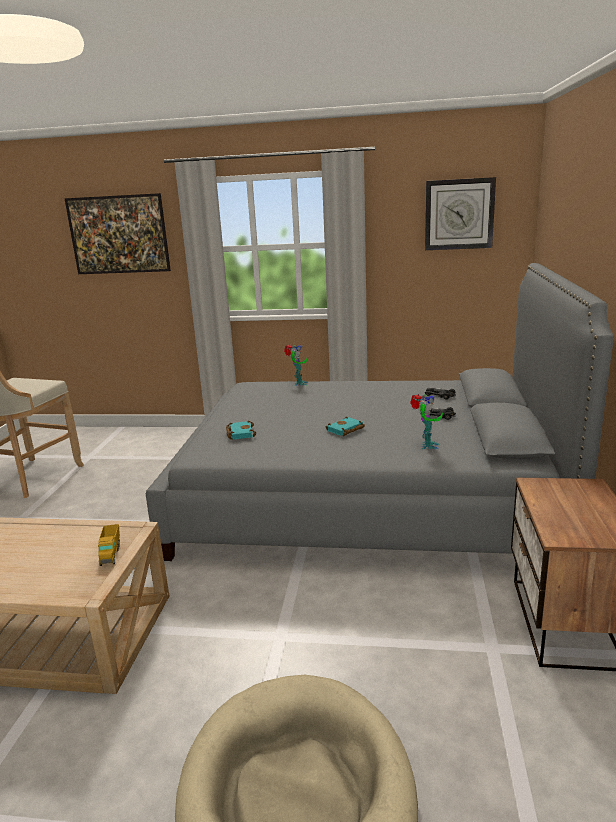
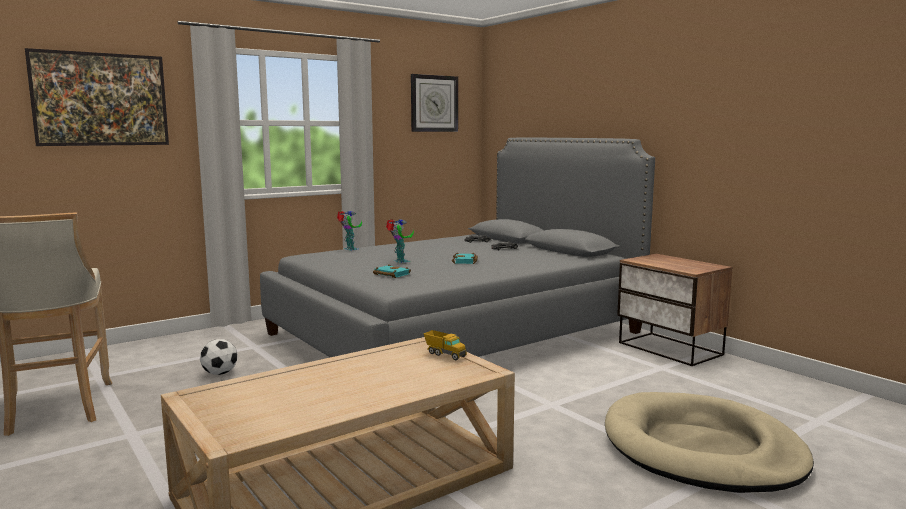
camera: 45 degrees left, 10 degrees down
(142, 479) = (220, 373): none -> football
(426, 446) = (537, 259): toy robot -> toy robot (400, 261)

